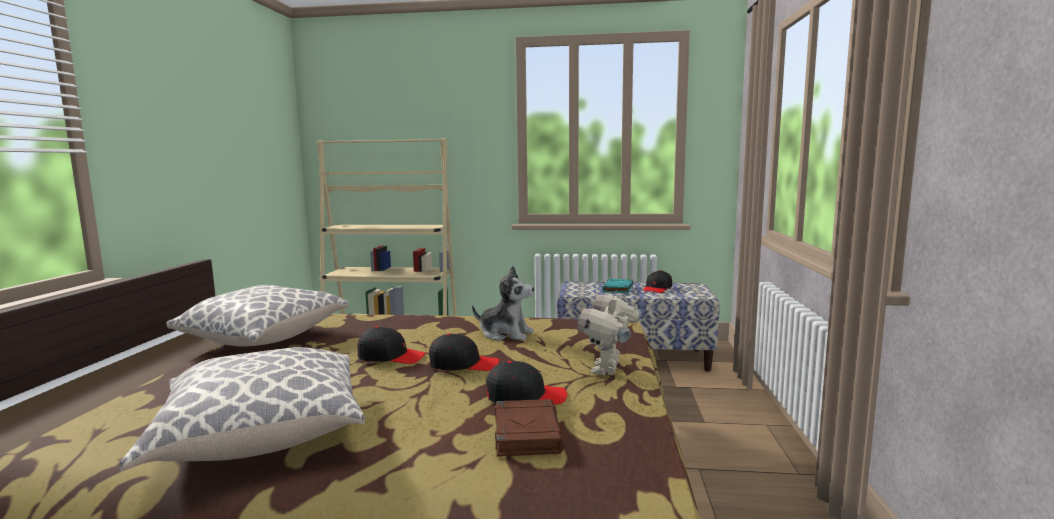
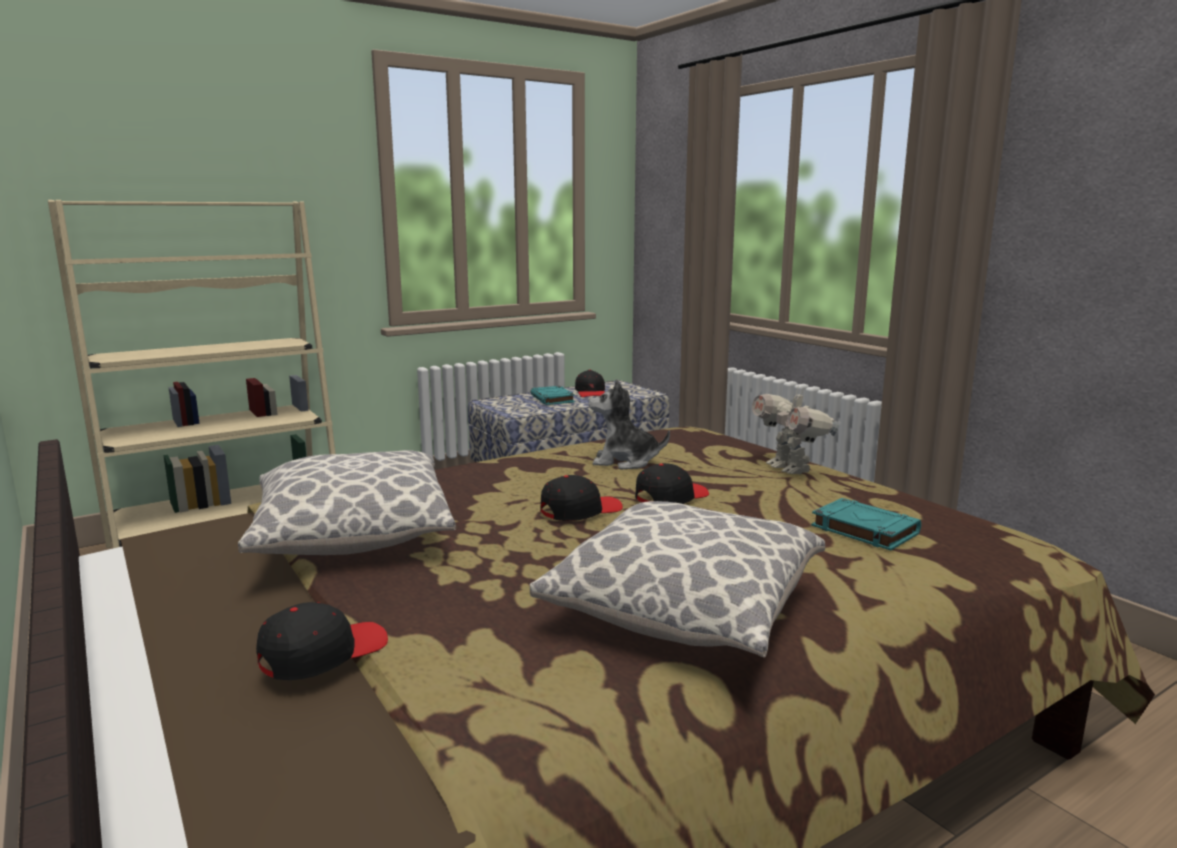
camera: 40 degrees left, 5 degrees up
(506, 334) = (624, 462): plush toy -> plush toy turned 150 degrees counterclockwise
(525, 396) = (792, 506): black cap -> black cap (323, 654)
(526, 433) = (863, 530): brown book -> turquoise book

